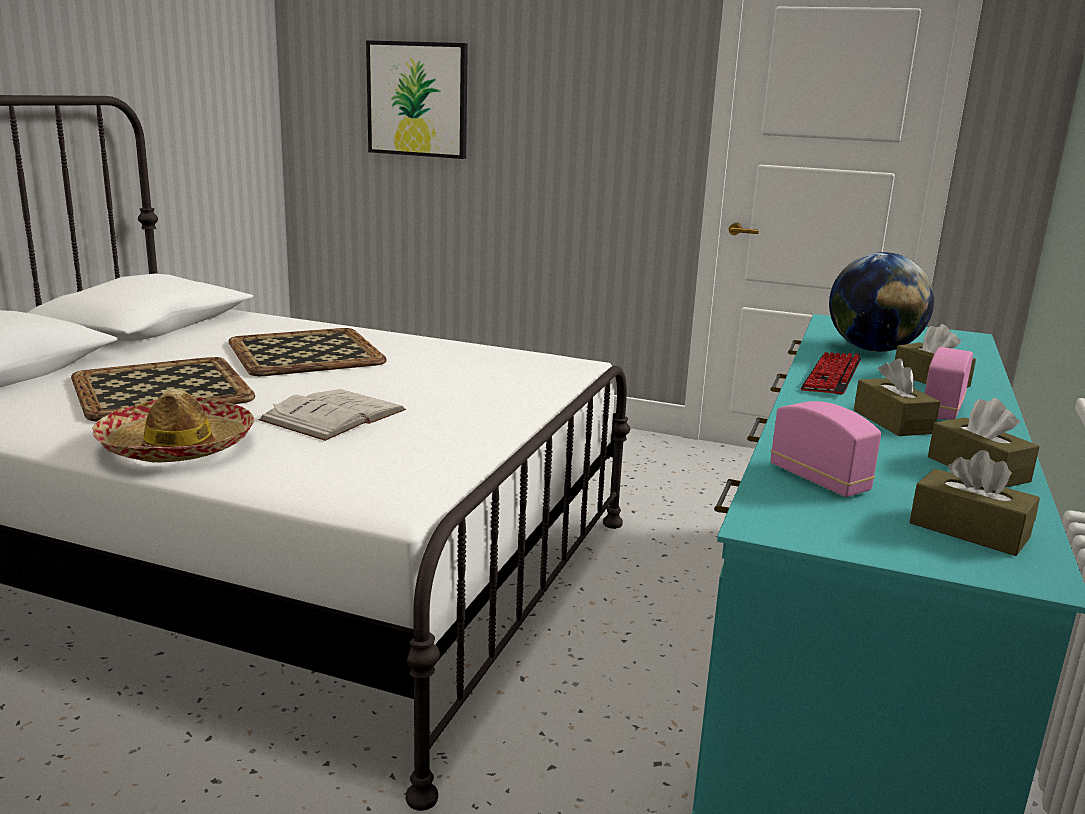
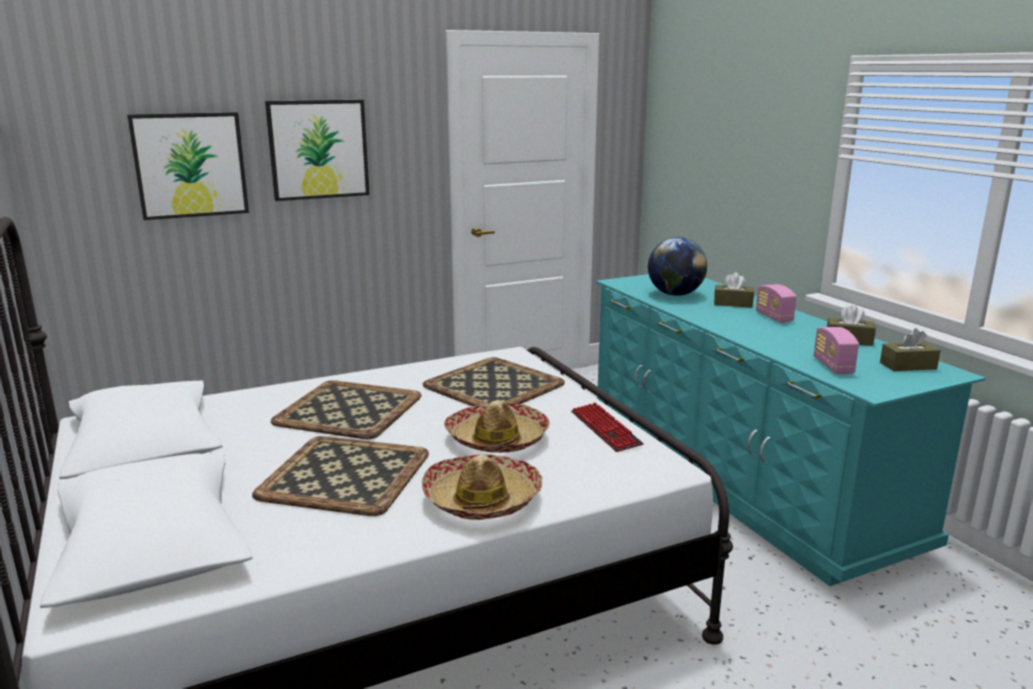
camera: 45 degrees left, 0 degrees up
(334, 415) = (497, 439): white book -> hat
(472, 378) = (493, 384): none -> tray
(547, 94) = (318, 149): none -> picture
(819, 479) = (832, 366): radio -> radio turned 105 degrees counterclockwise
(831, 376) = (703, 315): keyboard -> keyboard (605, 429)
(892, 421) = (778, 330): brown tissue box -> none

